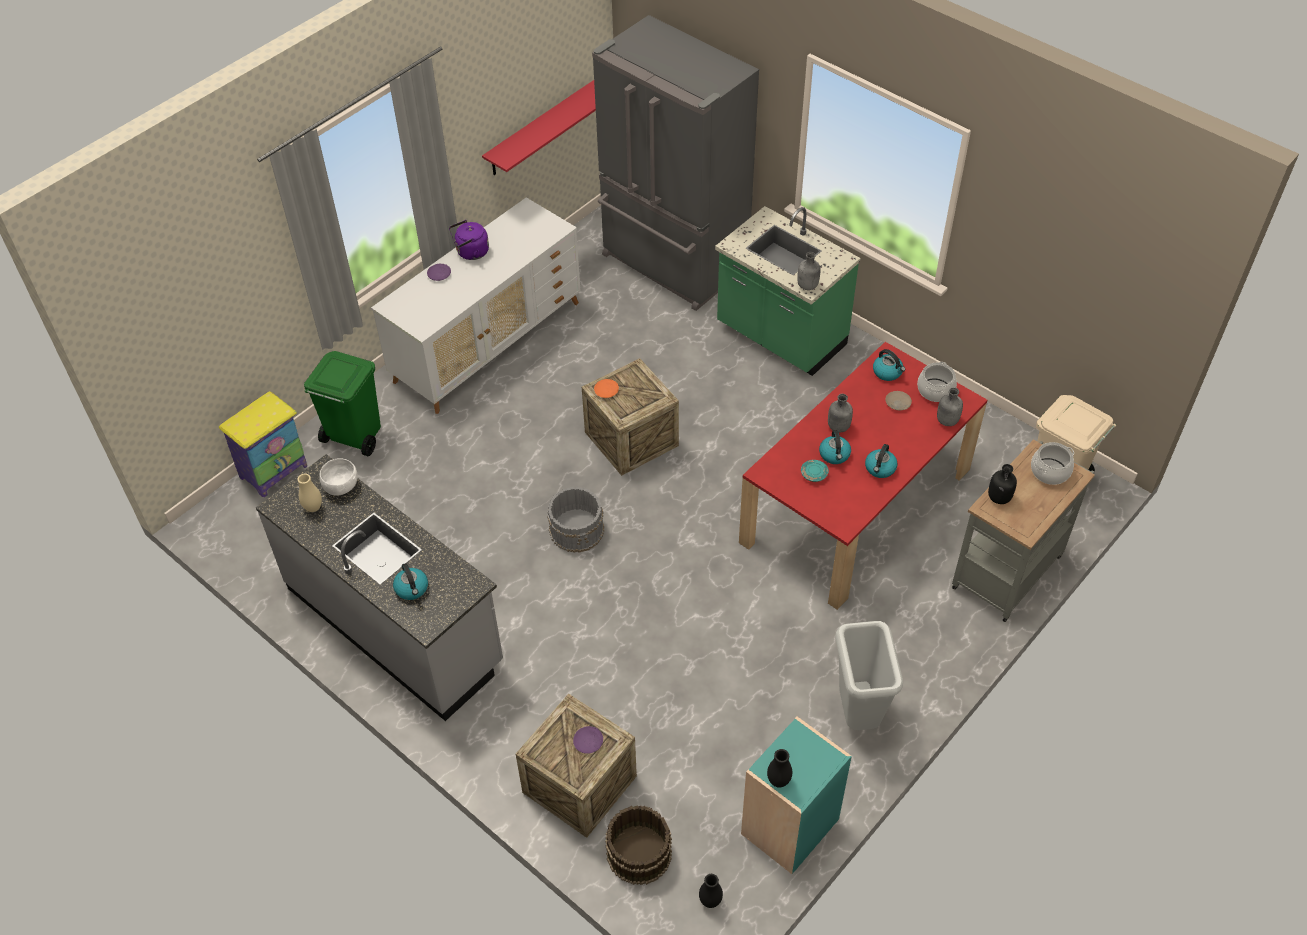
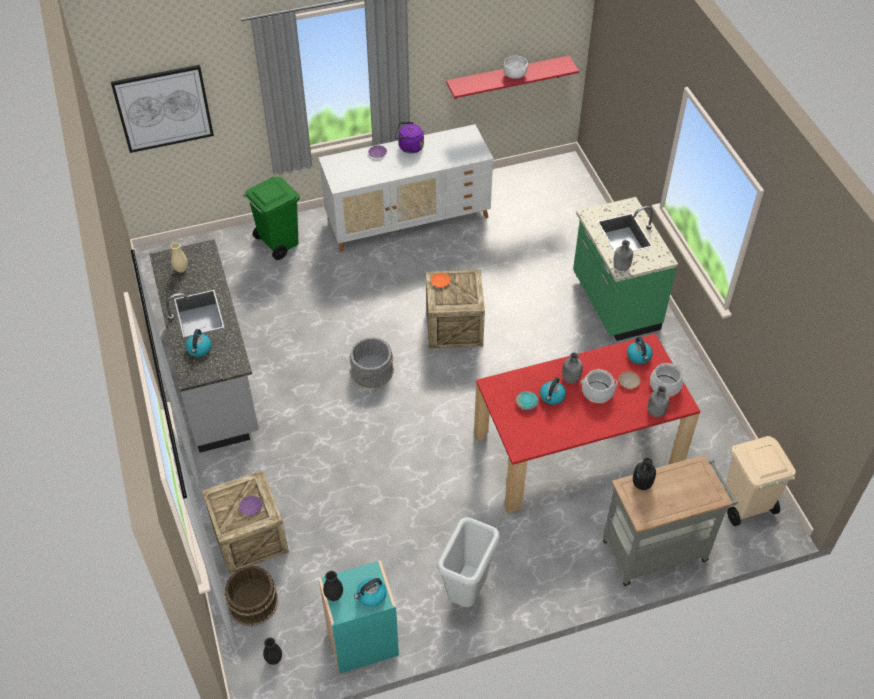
camera: 30 degrees right, 0 degrees up
(179, 317) = (163, 108): none -> picture
(276, 471) = (216, 244): nightstand -> none
(341, 486) = (207, 264): white bowl -> white bowl (515, 75)
(672, 264) = (575, 217): grey fridge -> none
(880, 468) = (577, 422): kettle -> kettle (371, 596)
(1050, 471) = (697, 484): cooking pot -> cooking pot (597, 392)

